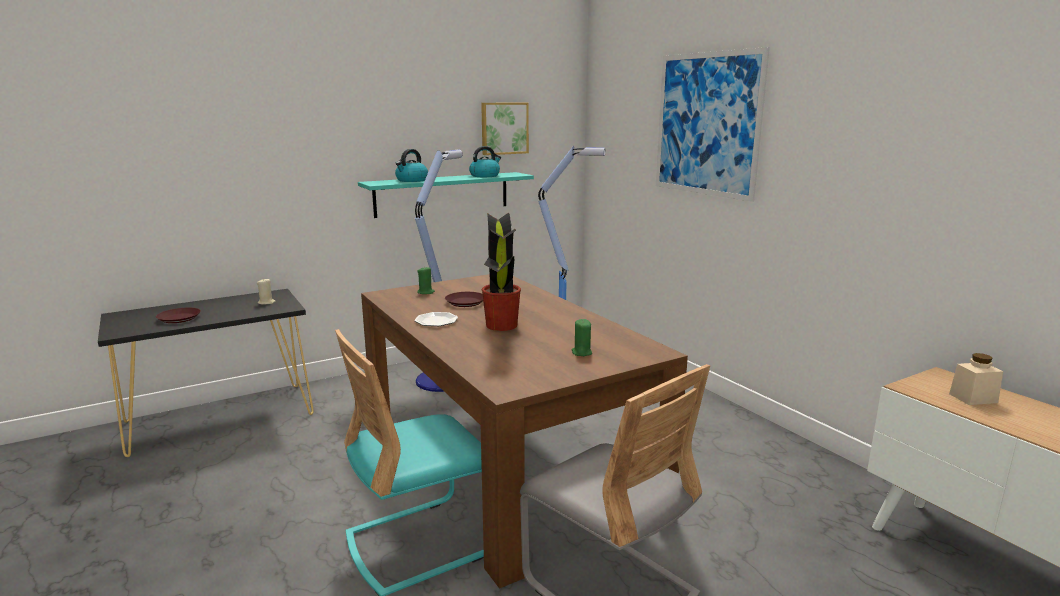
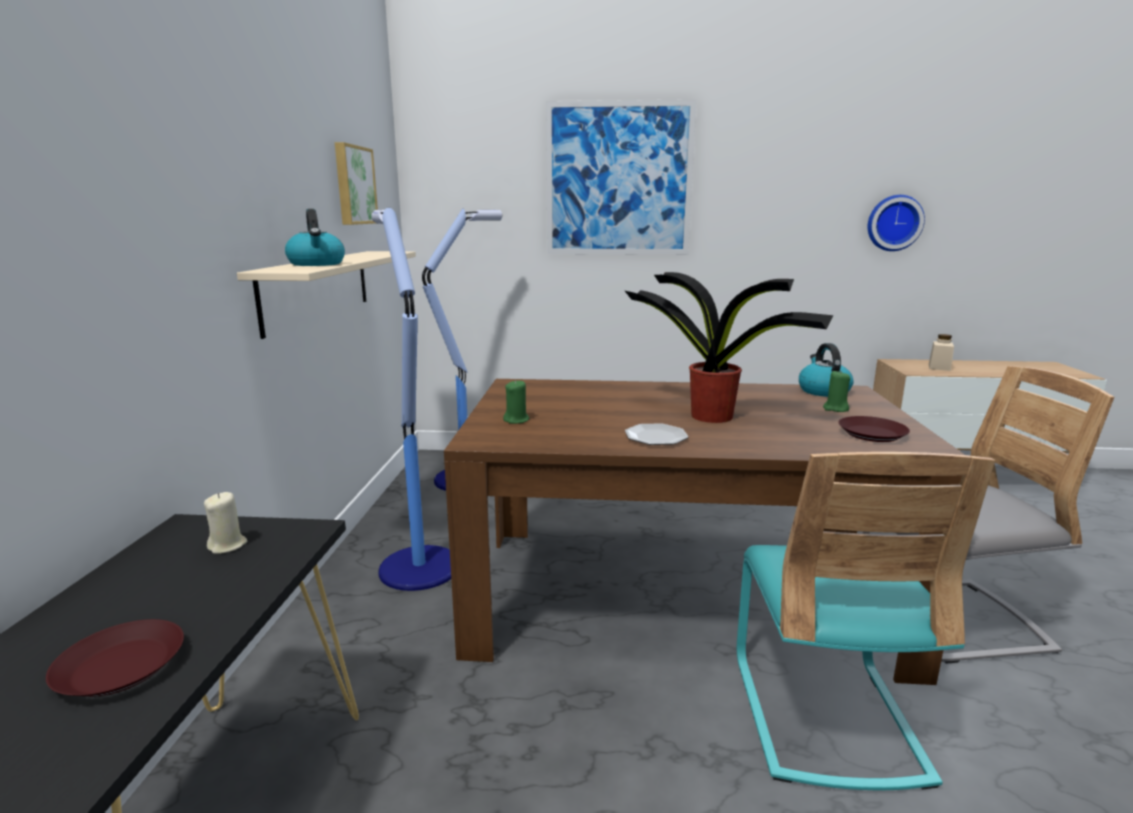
camera: 55 degrees left, 0 degrees up
(442, 194) = (318, 288): turquoise shelf -> beige shelf
(465, 302) = (596, 413): brown plate -> brown plate (871, 434)
(485, 176) = (369, 255): kettle -> kettle (823, 391)
(973, 194) = (893, 223): none -> wall clock

